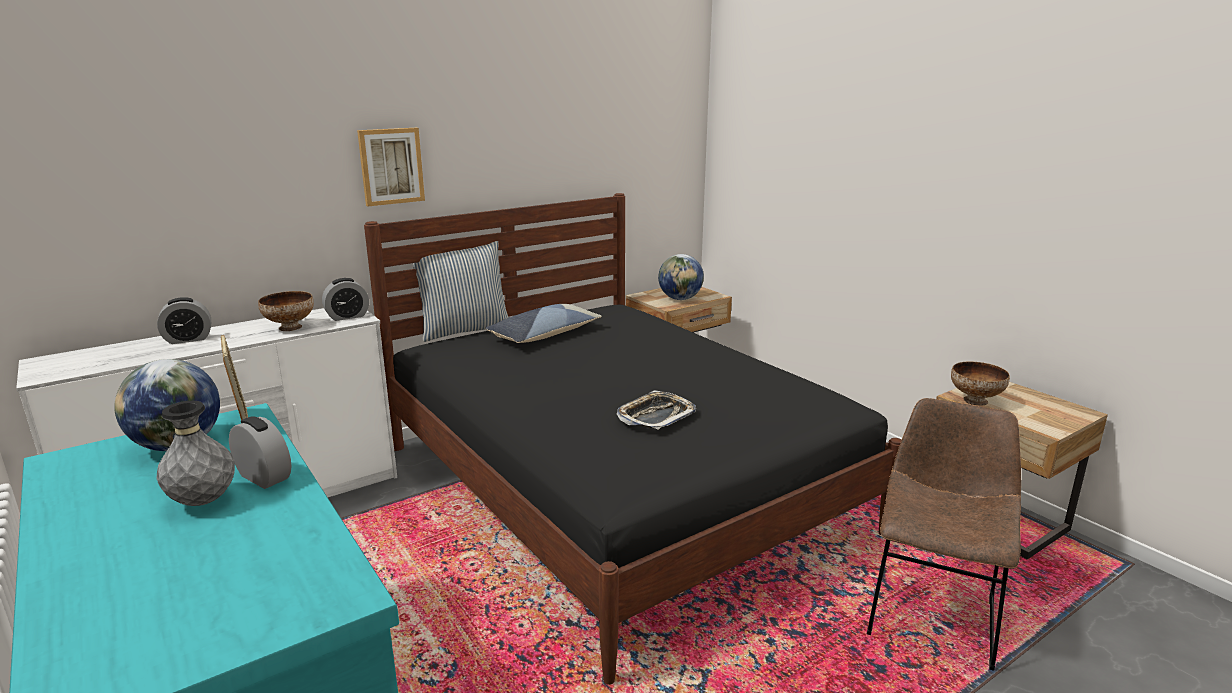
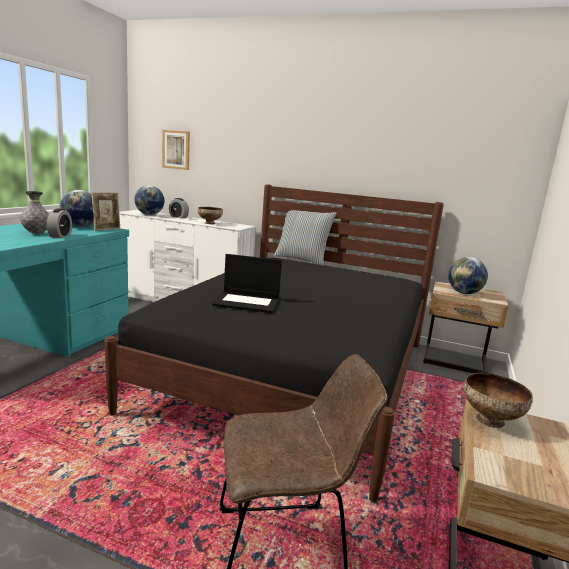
camera: 55 degrees right, 5 degrees down
(116, 359) = (149, 214): none -> globe
(347, 316) = (235, 226): alarm clock -> none
(391, 166) = (288, 157): picture -> picture (176, 150)
(544, 334) = (322, 270): pillow -> none
(656, 416) = (247, 302): tray -> laptop

